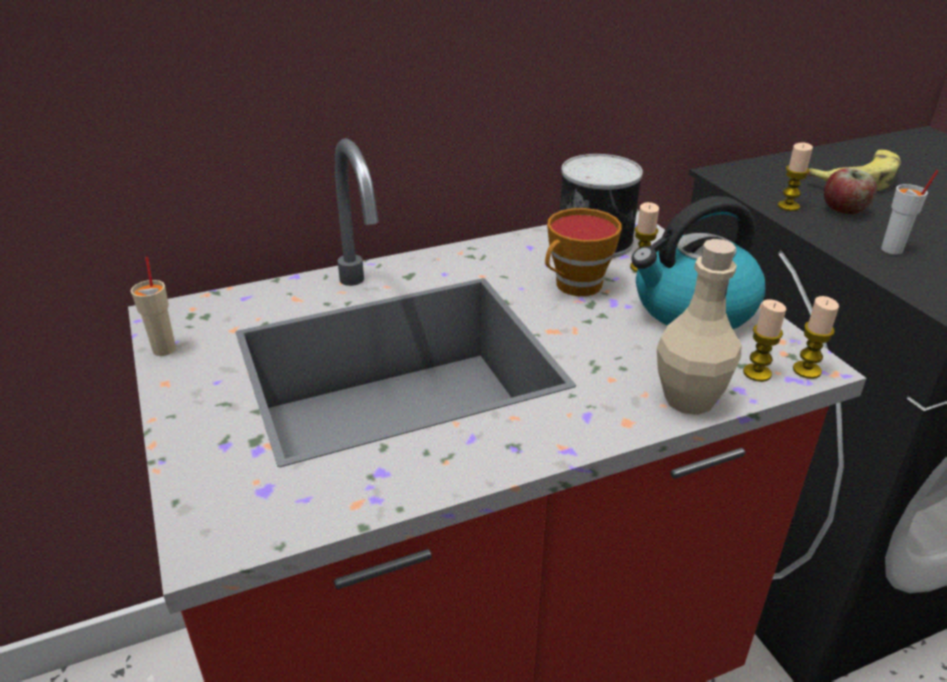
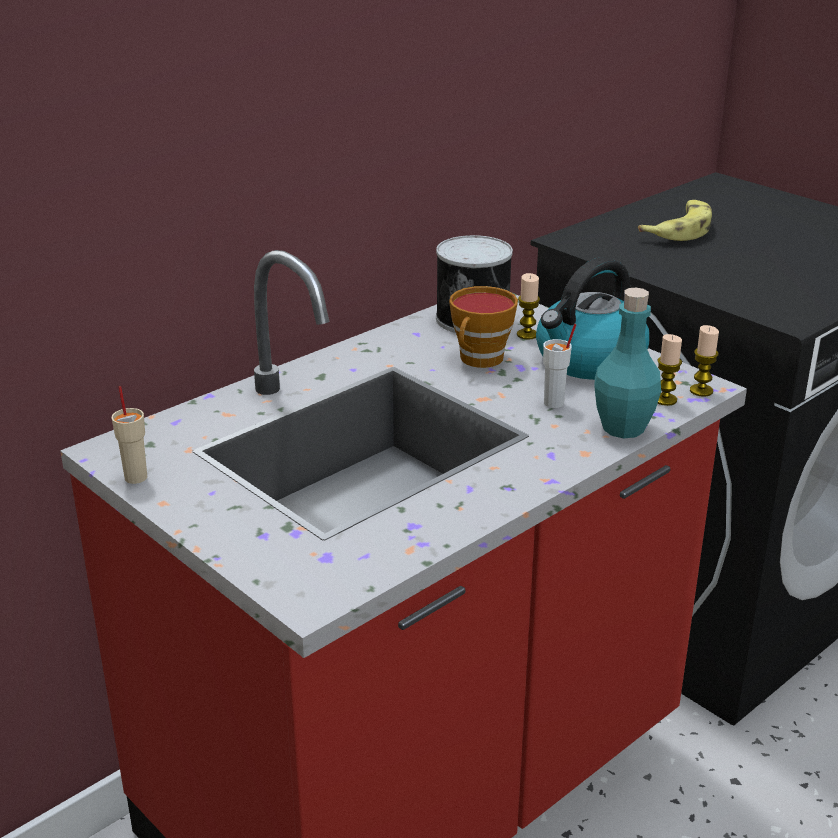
camera: 20 degrees left, 5 degrees down
(689, 399) = (623, 428): beige bottle -> turquoise bottle
(788, 206) = (633, 261): candle -> none
(844, 211) = (680, 258): apple -> none
(892, 250) = (732, 285): white cup -> white cup (554, 403)

